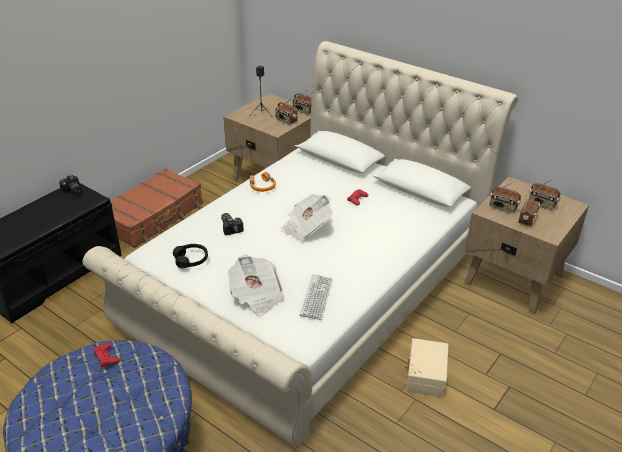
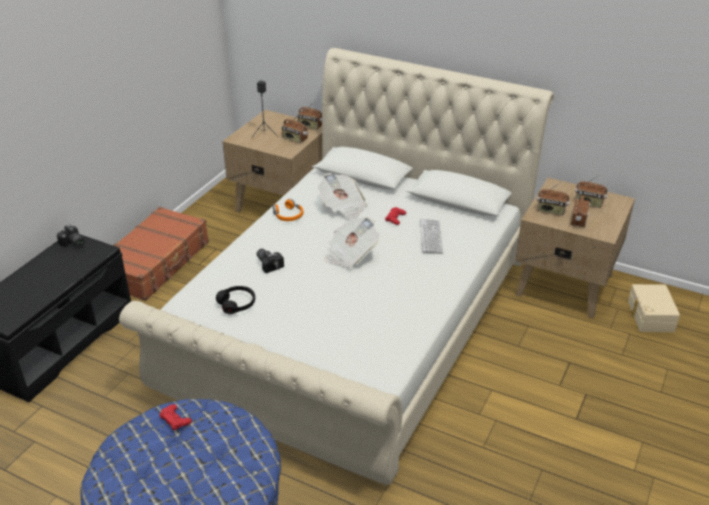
camera: 10 degrees left, 0 degrees up
(256, 296) = (320, 334): newspaper -> newspaper (343, 207)
(316, 297) = (384, 327): keyboard -> keyboard (431, 237)
(424, 375) = (499, 394): beige storage box -> beige storage box (649, 316)

